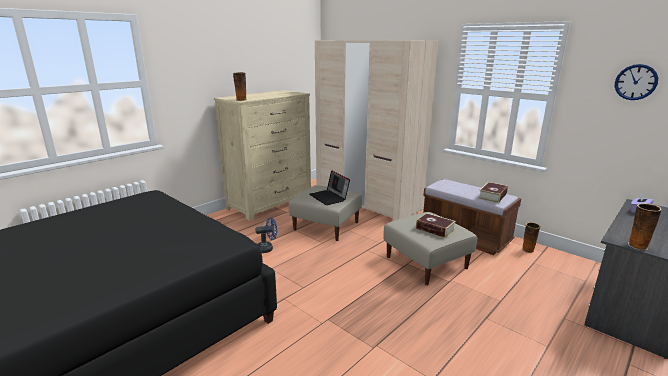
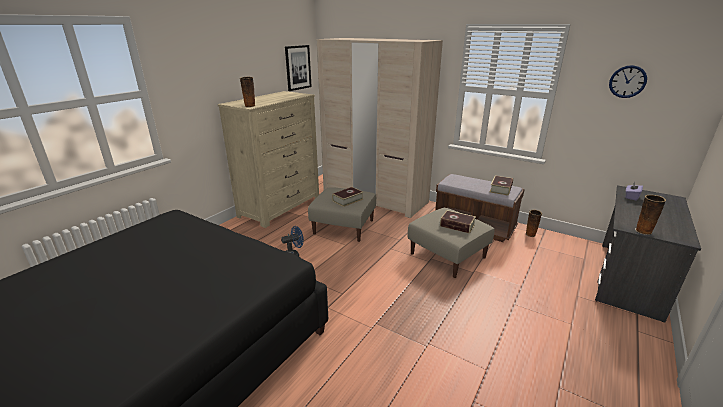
camera: 10 degrees left, 5 degrees up
(299, 68) = (298, 67): none -> picture
(329, 197) = (348, 200): laptop -> book

